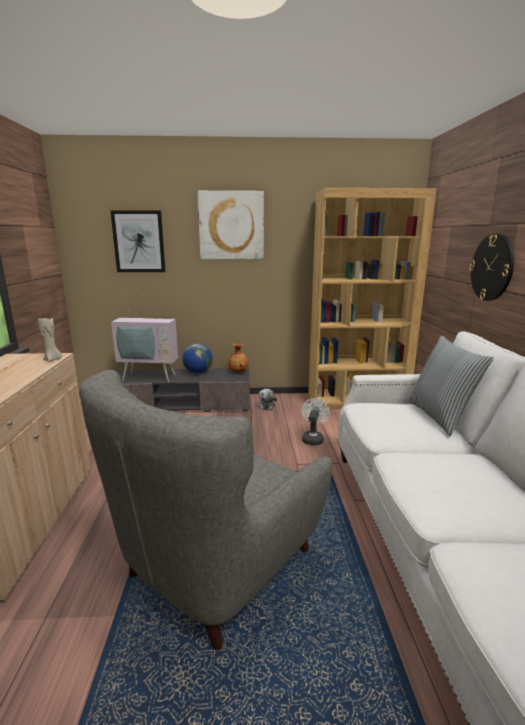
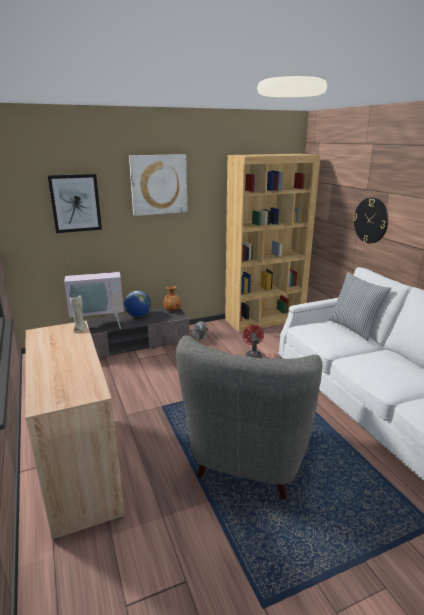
camera: 20 degrees left, 5 degrees up
(313, 438) = (253, 356): white fan -> red fan

